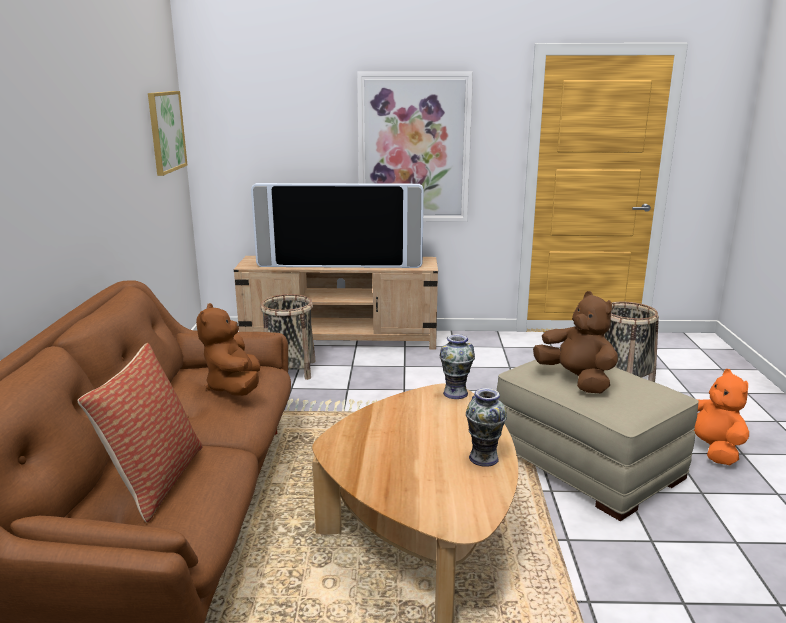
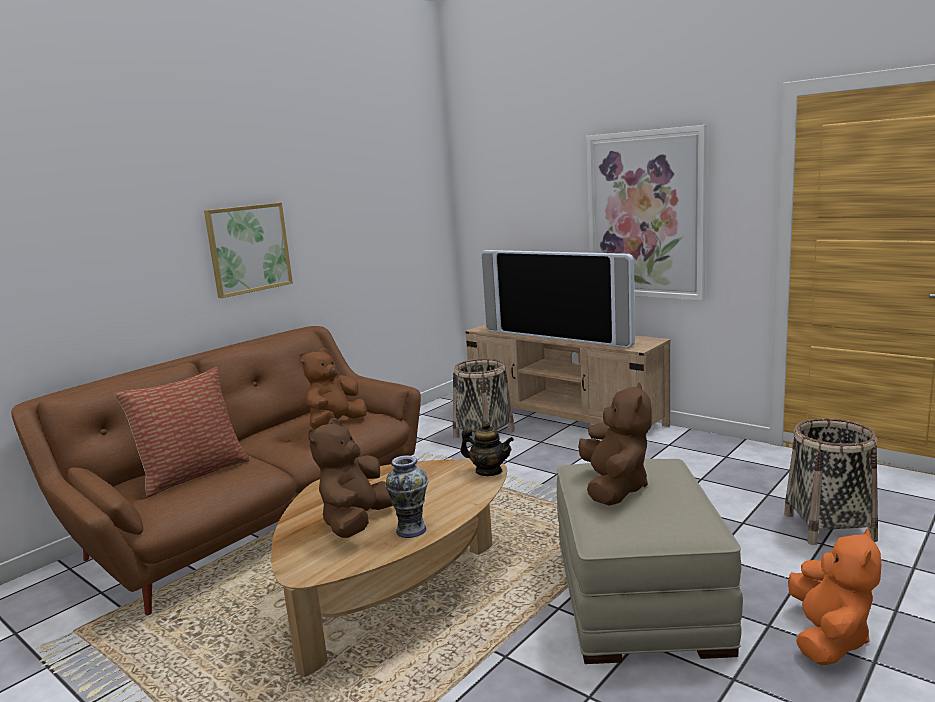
camera: 40 degrees right, 5 degrees down
(166, 131) = (417, 203): picture -> picture (248, 248)
(429, 469) = (357, 523): none -> brown plush toy
(455, 393) = (488, 471): vase -> teapot

